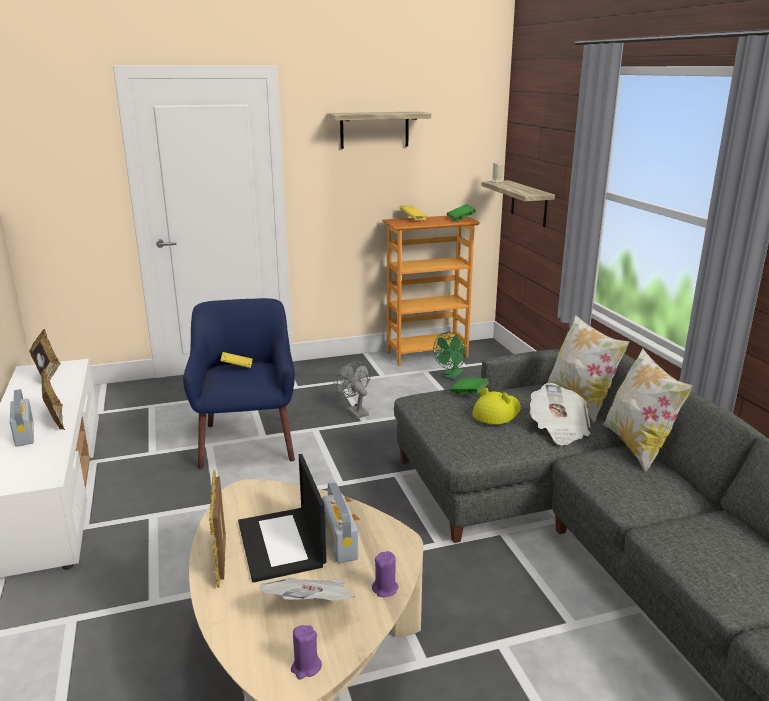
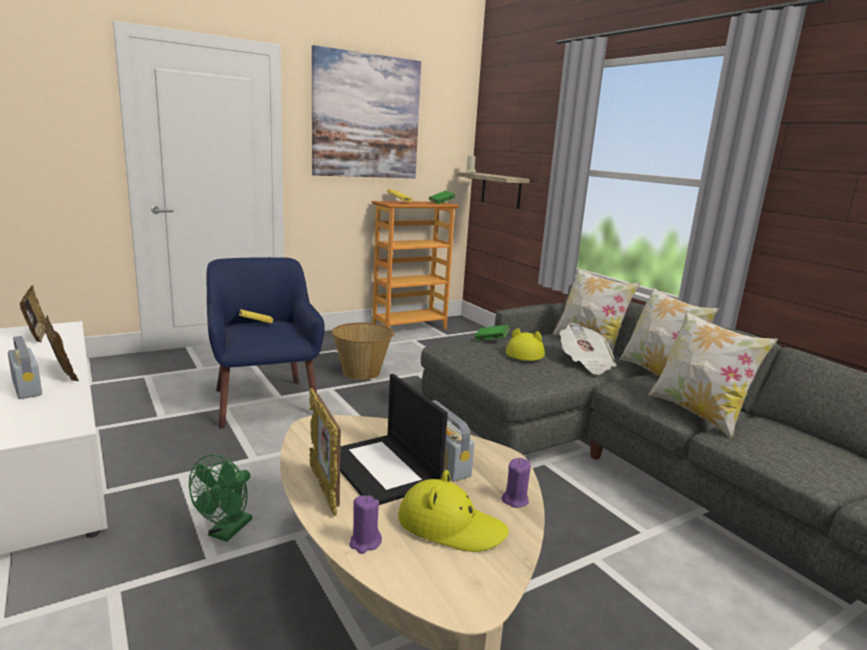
camera: 15 degrees left, 5 degrees down
(306, 667) = (477, 584): purple candle -> purple candle (365, 543)
(312, 608) = (450, 525): newspaper -> yellow hat
(354, 411) = (362, 372): grey fan -> basket
(374, 130) = (366, 117): shelf -> picture
(451, 376) = (438, 343): green fan -> green fan (226, 532)
(649, 503) = (698, 413): none -> pillow

